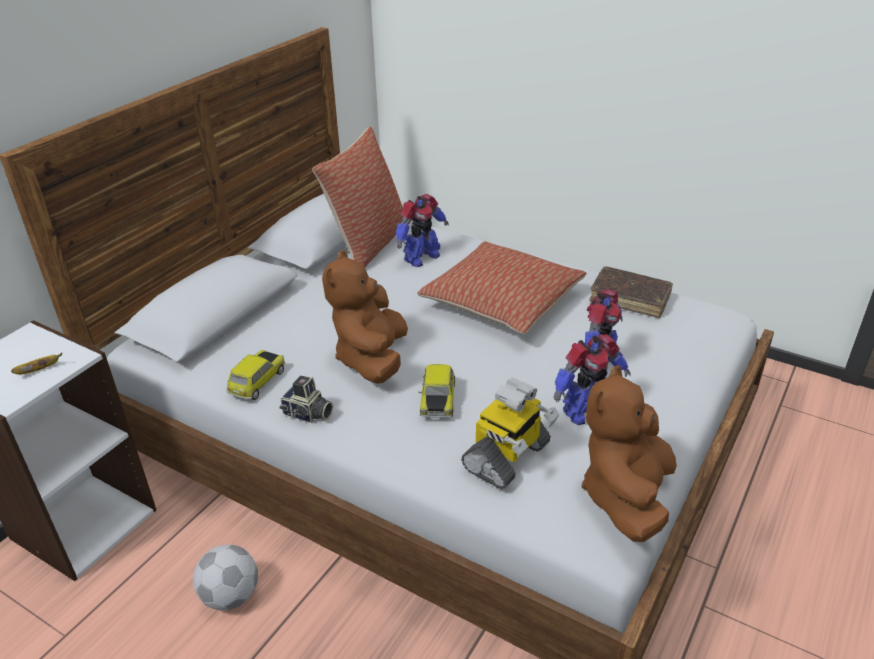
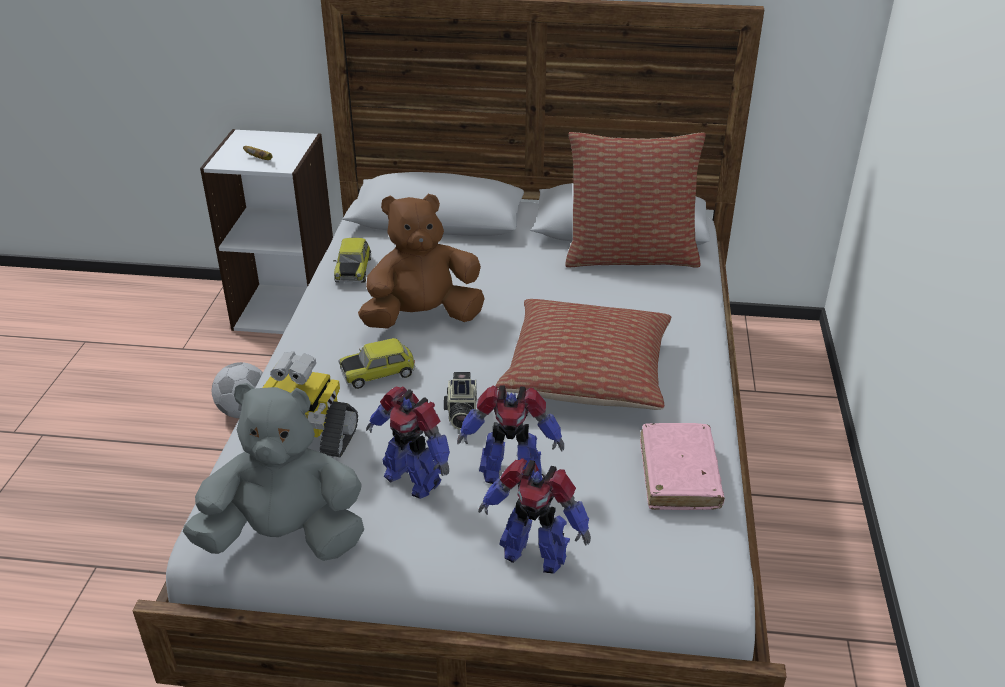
camera: 65 degrees right, 0 degrees up
(257, 382) = (352, 270): toy car -> toy car turned 90 degrees clockwise
(308, 414) = (322, 309): camera -> camera (461, 414)
(421, 258) = (631, 295): toy robot -> toy robot (534, 553)
(626, 496) = (285, 537): brown plush toy -> grey plush toy
(630, 298) = (679, 475): brown book -> pink book

